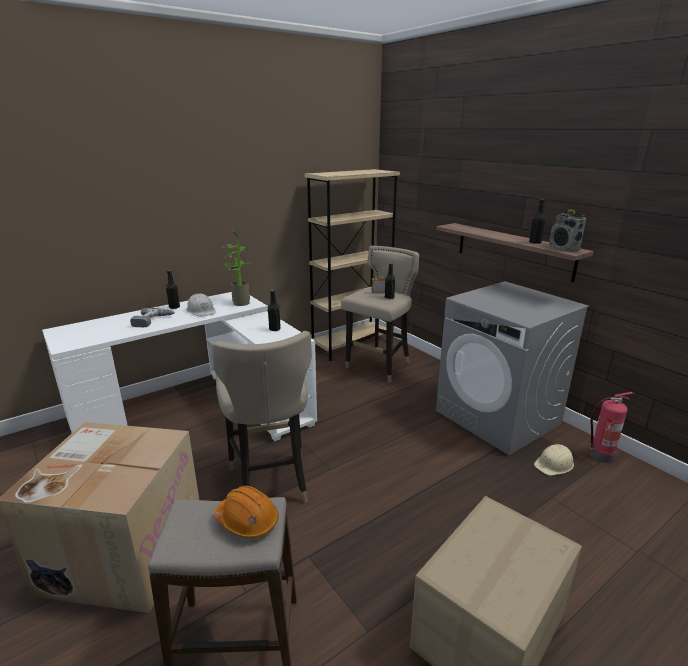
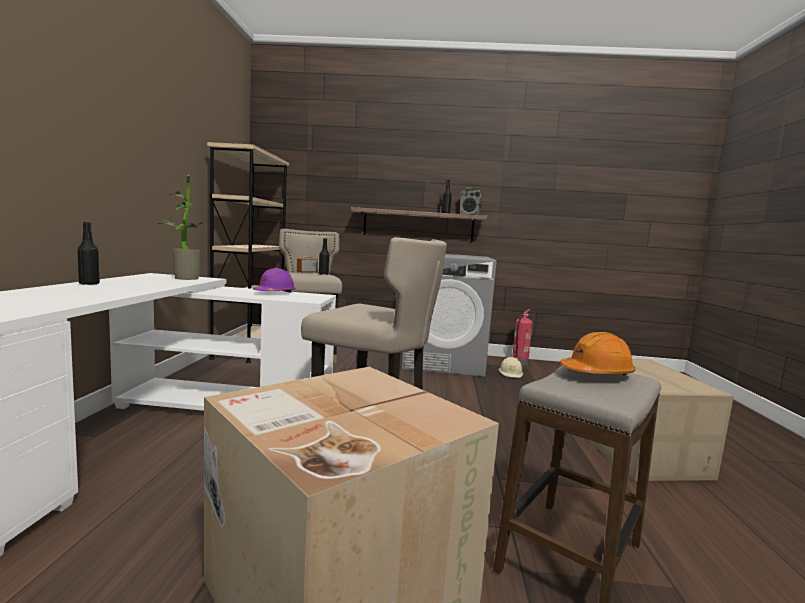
camera: 50 degrees left, 15 degrees down
(153, 321) = (92, 292): power drill -> none
(201, 310) = (147, 284): white hard hat -> none
(274, 329) = (275, 293): black bottle -> purple hard hat

